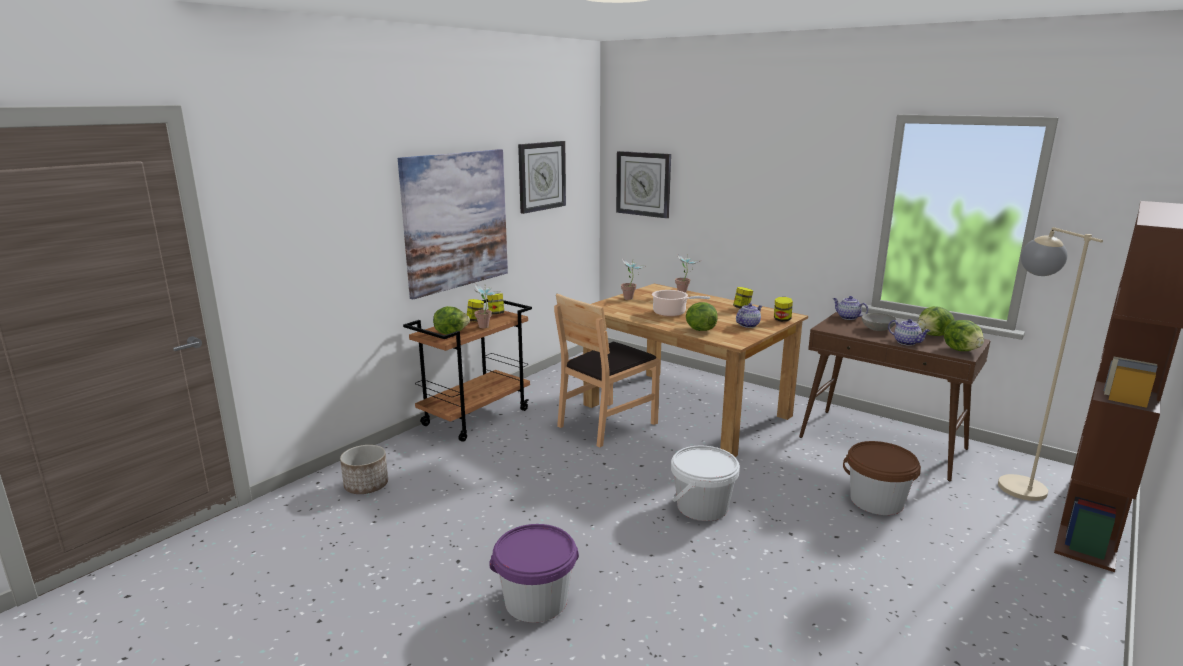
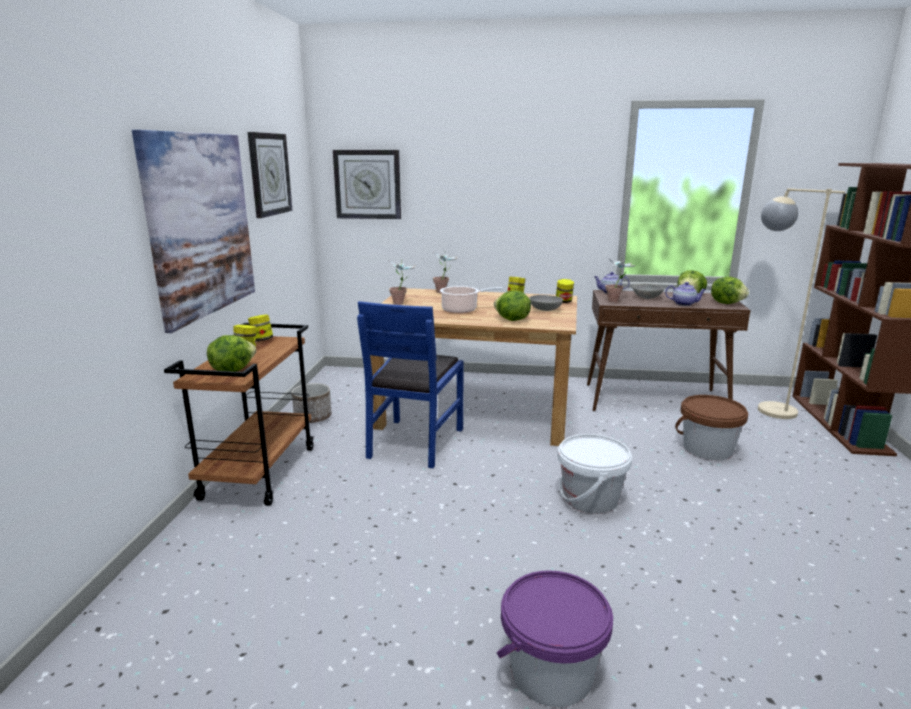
camera: 30 degrees left, 0 degrees up
(366, 485) = (184, 606): planter -> planter (312, 417)
(486, 327) = (271, 356): potted plant -> potted plant (616, 301)
(606, 424) = (414, 442): brown chair -> blue chair
(748, 325) = (545, 310): teapot -> grey bowl

